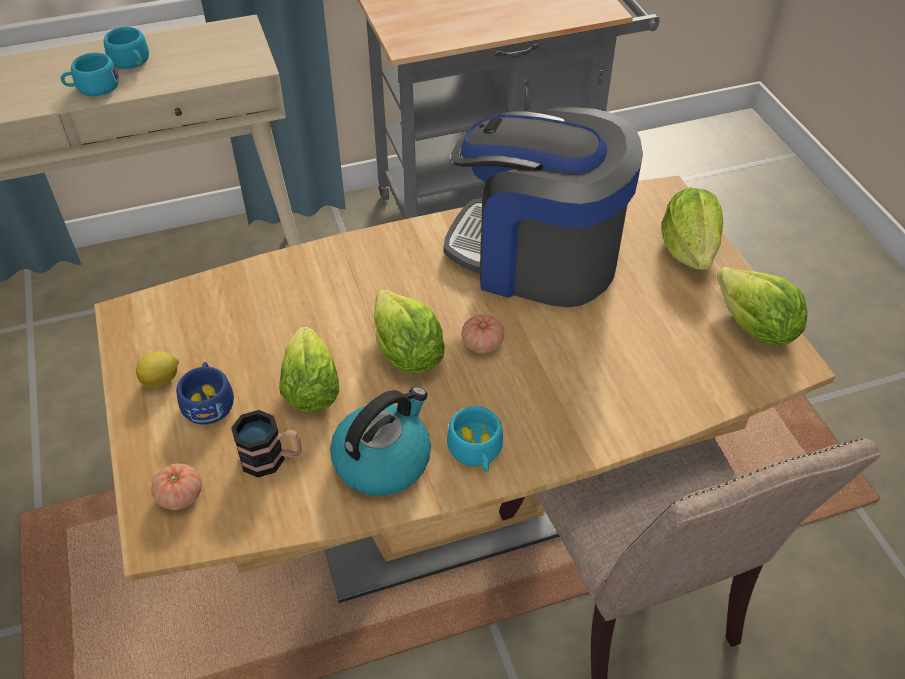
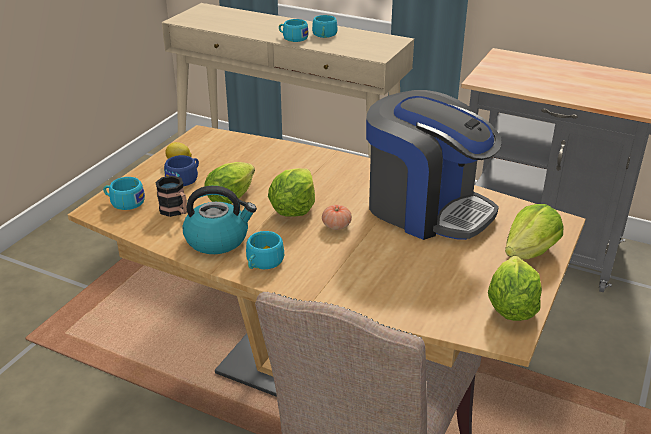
camera: 45 degrees right, 15 degrees down
(180, 496) = (124, 202): tomato -> turquoise cup
(536, 257) = (426, 209): coffee machine -> coffee machine turned 150 degrees clockwise

